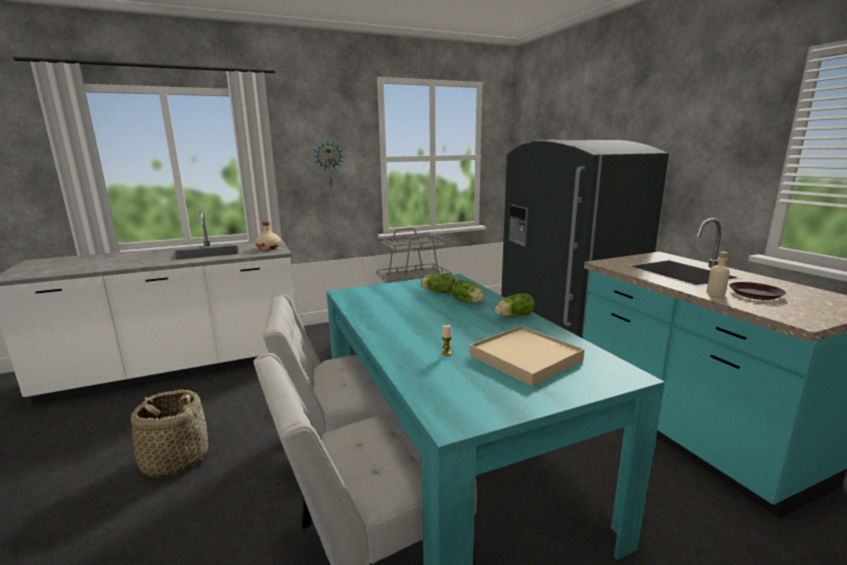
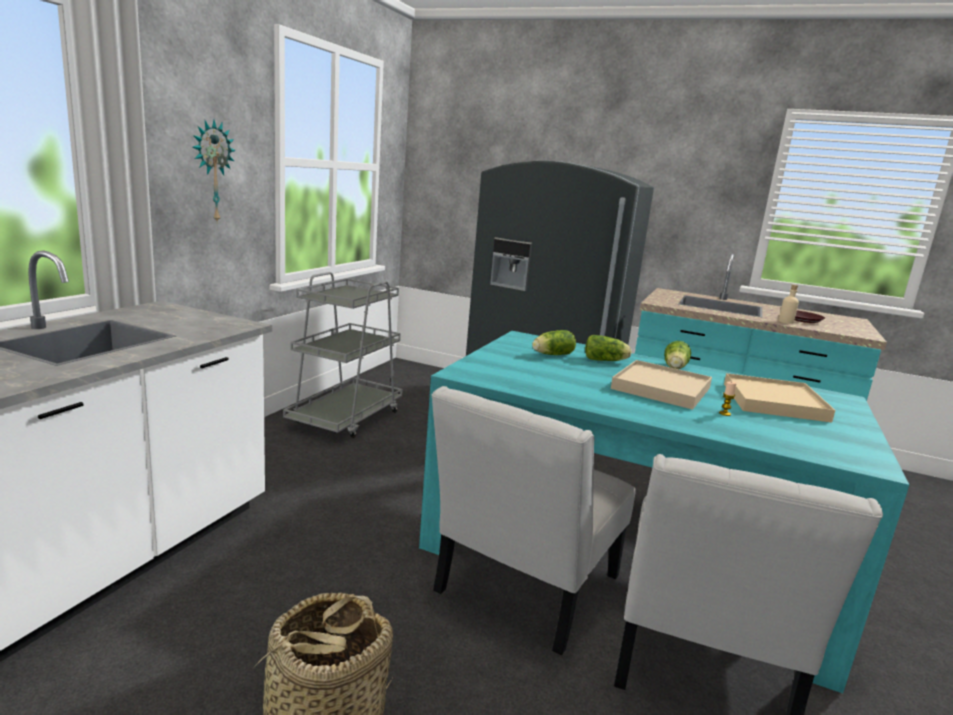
camera: 45 degrees left, 0 degrees up
(269, 248) = (200, 319): beige bottle -> none
(451, 326) = (661, 388): none -> beige tray

